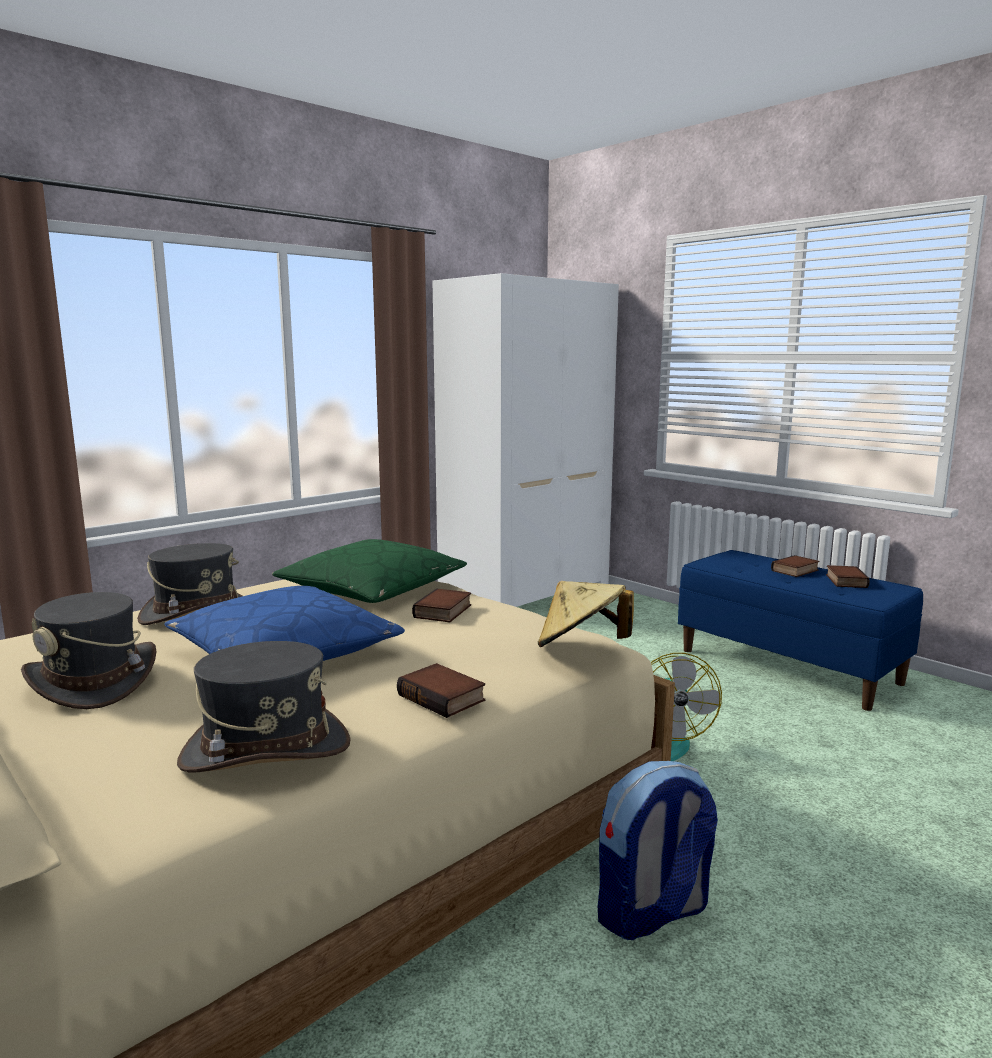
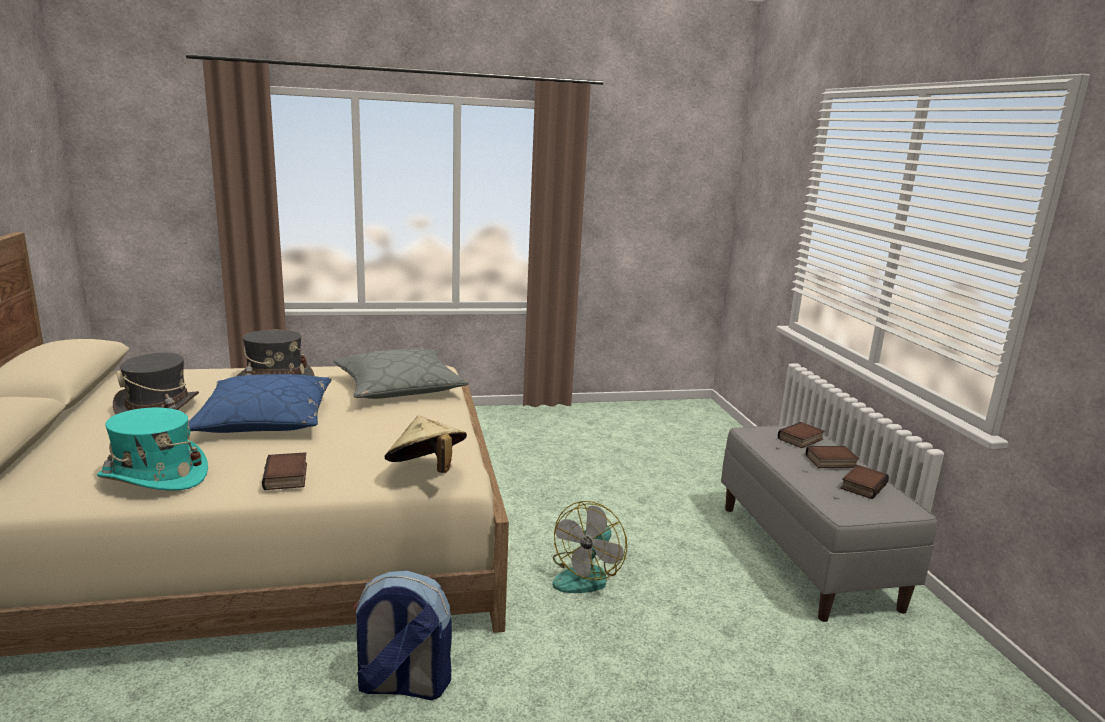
camera: 30 degrees right, 5 degrees up
(266, 751) = (154, 476): grey hat -> turquoise hat
(373, 589) = (399, 387): green pillow -> grey pillow
(444, 612) = (404, 417): book -> book (801, 439)
(525, 591) = (662, 416): white wardrobe -> none
(789, 666) = (807, 555): blue bench -> grey bench

